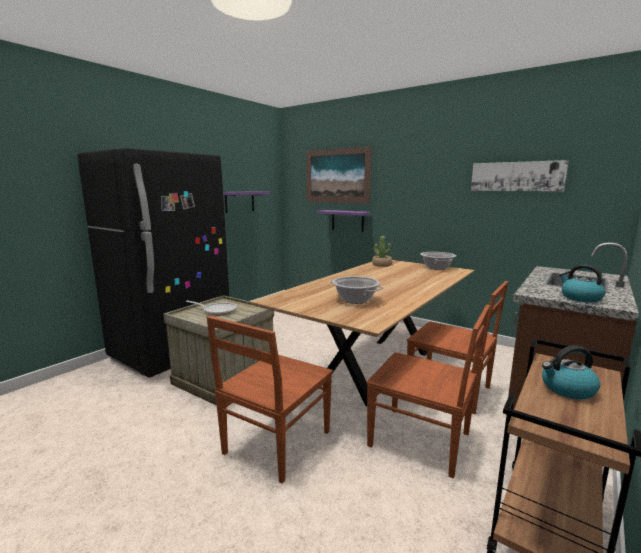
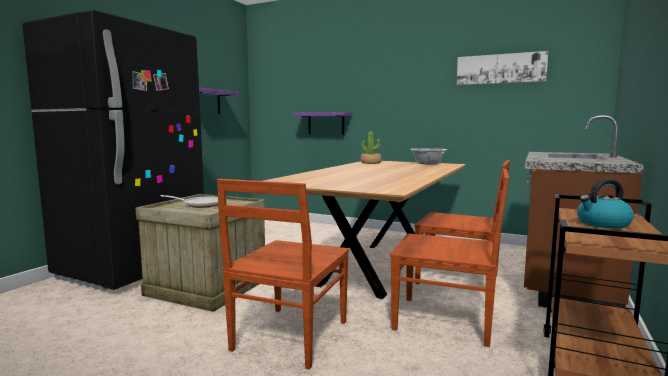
camera: 10 degrees left, 5 degrees down
(337, 176) = (313, 76): picture -> none
(355, 300) = (362, 180): cooking pot -> none
(580, 298) = (586, 161): kettle -> none

